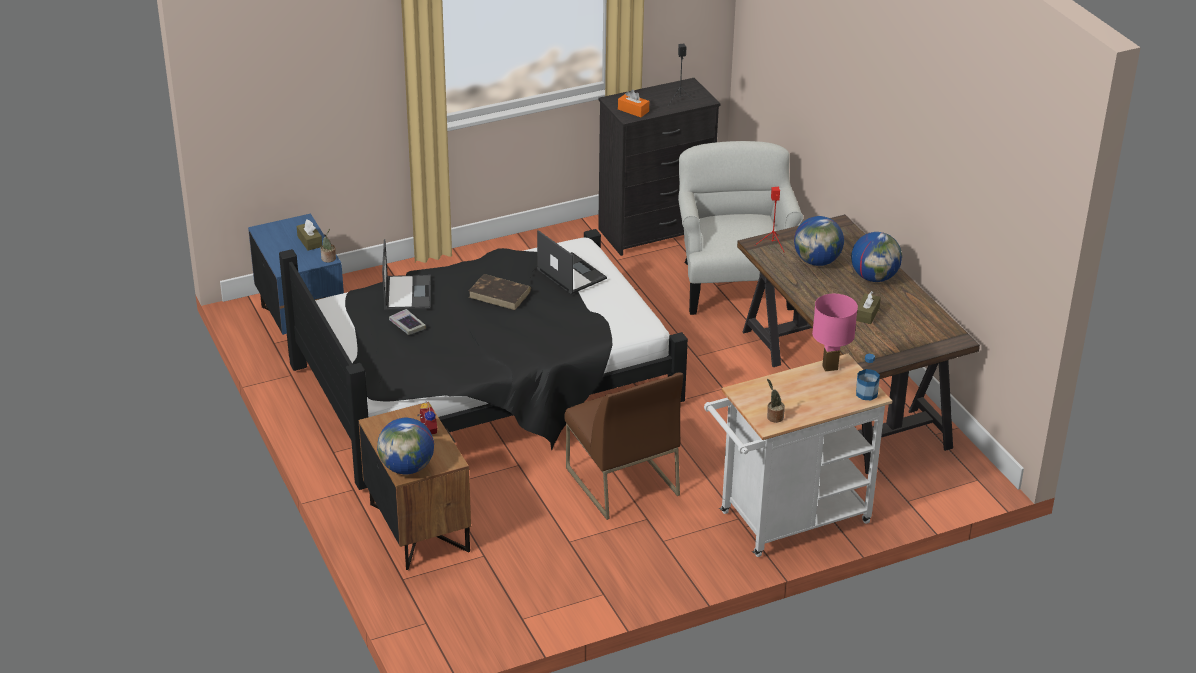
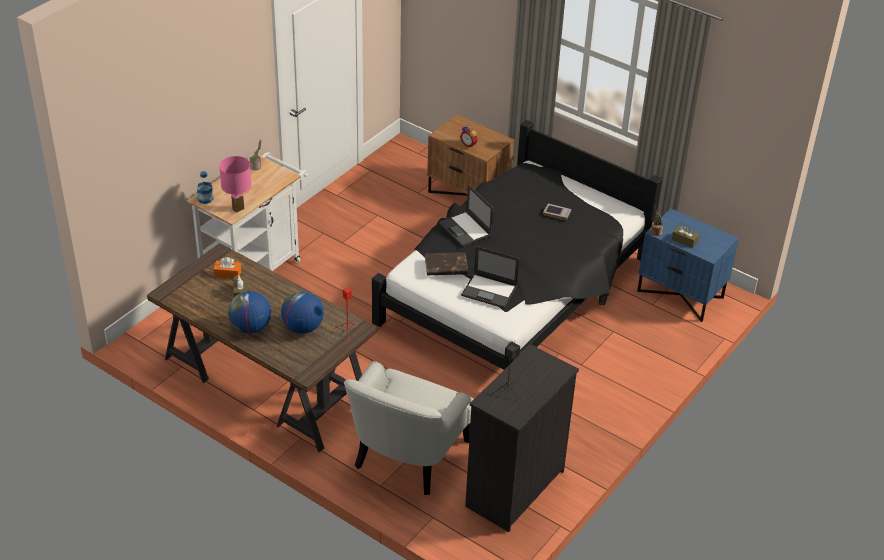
camera: 150 degrees right, 5 degrees up
(407, 293) = (582, 236): laptop -> laptop (465, 229)
(407, 468) = (460, 123): globe -> none
(500, 294) = (520, 254): brown book -> brown book (445, 266)
(621, 481) = (375, 259): brown chair -> none
(633, 110) = (536, 363): orange tissue box -> orange tissue box (227, 274)
(734, 283) = (409, 454): white armchair -> white armchair turned 60 degrees clockwise

